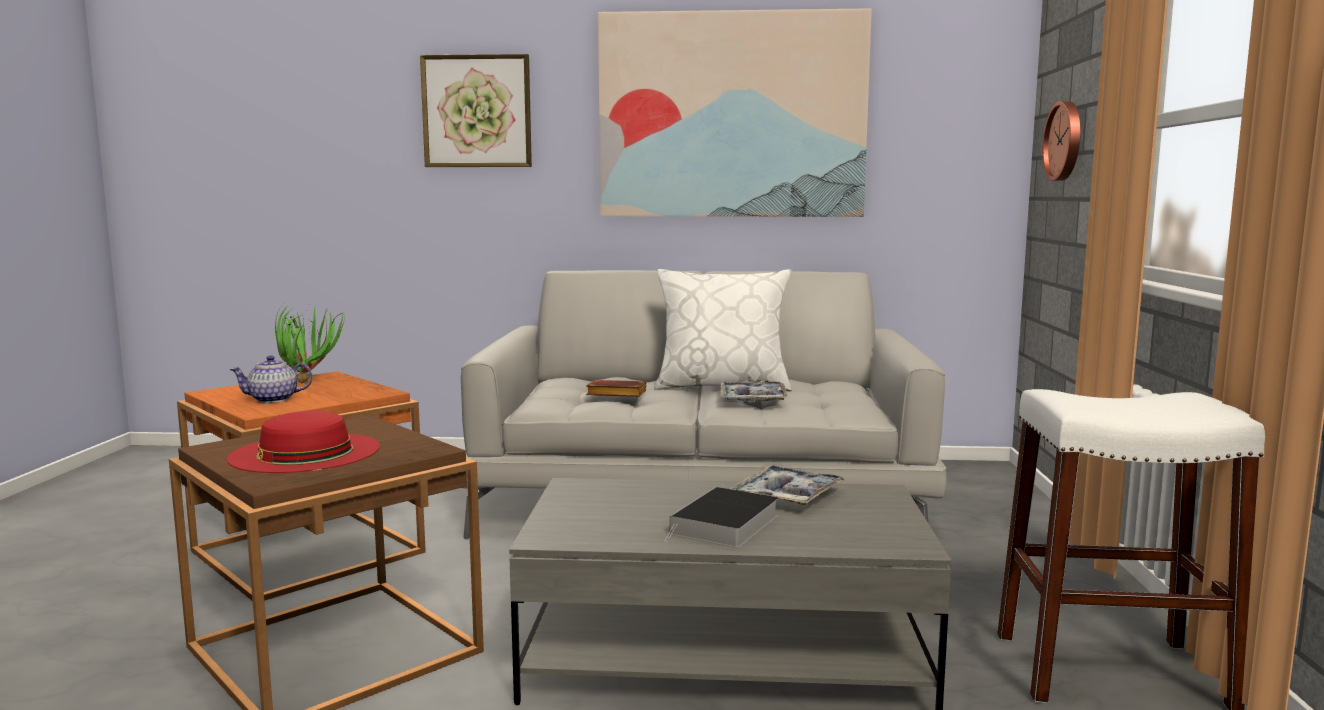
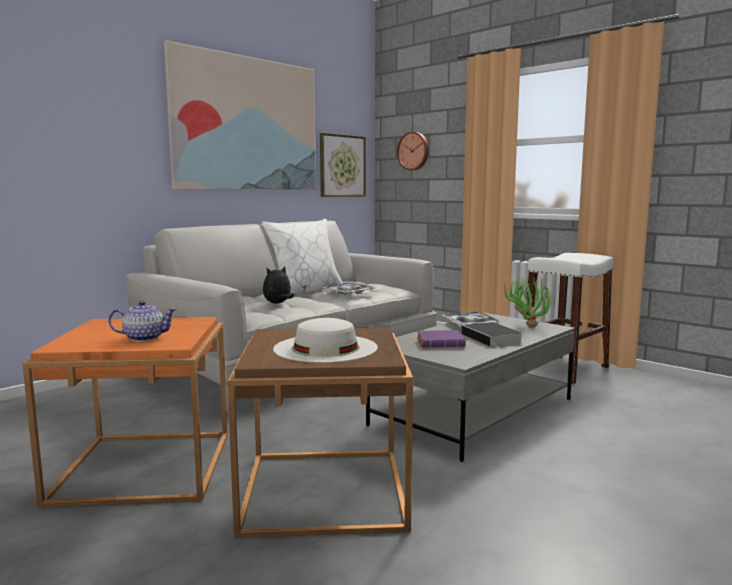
camera: 50 degrees left, 0 degrees up
(274, 399) = (144, 338): teapot -> teapot turned 120 degrees counterclockwise
(305, 452) = (325, 348): red hat -> white hat
(308, 381) = (105, 326): potted plant -> potted plant (526, 326)
(477, 111) = (72, 103): picture -> picture (342, 166)
(614, 395) = (278, 303): brown book -> plush toy
(632, 506) = (441, 343): none -> purple book

